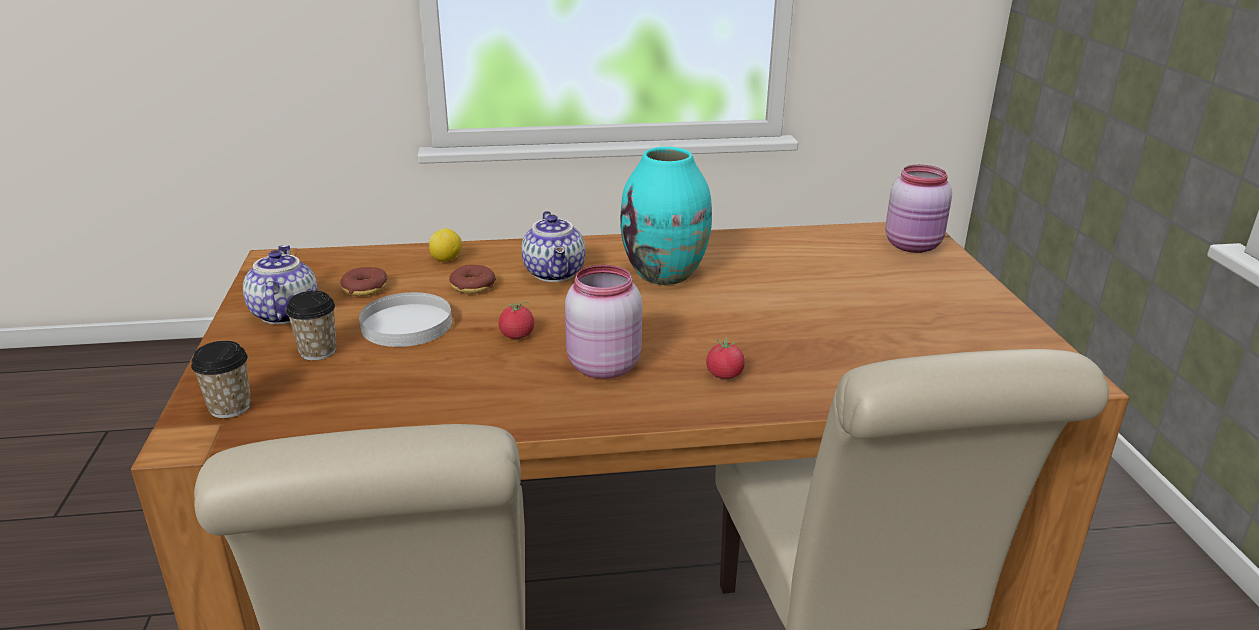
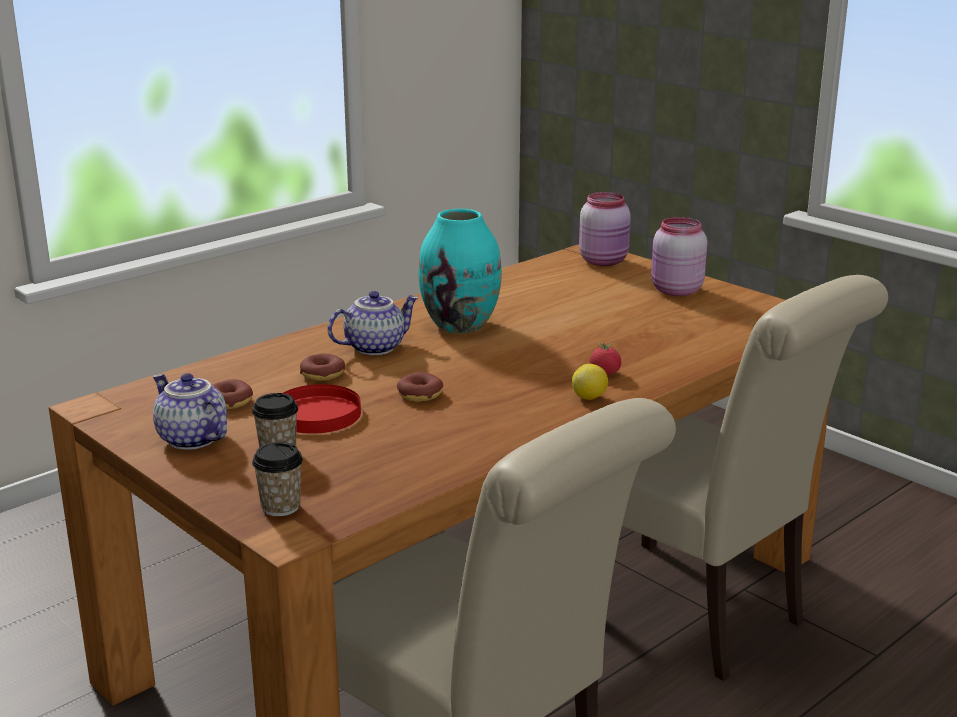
camera: 35 degrees left, 5 degrees down
(407, 325) = (318, 414): white plate -> red plate
(447, 260) = (262, 363): lemon -> lemon (589, 397)
(517, 335) = (420, 394): tomato -> donut
(556, 273) = (374, 347): teapot -> teapot turned 75 degrees counterclockwise
(601, 366) = (515, 393): pink jar -> pink jar (675, 290)

